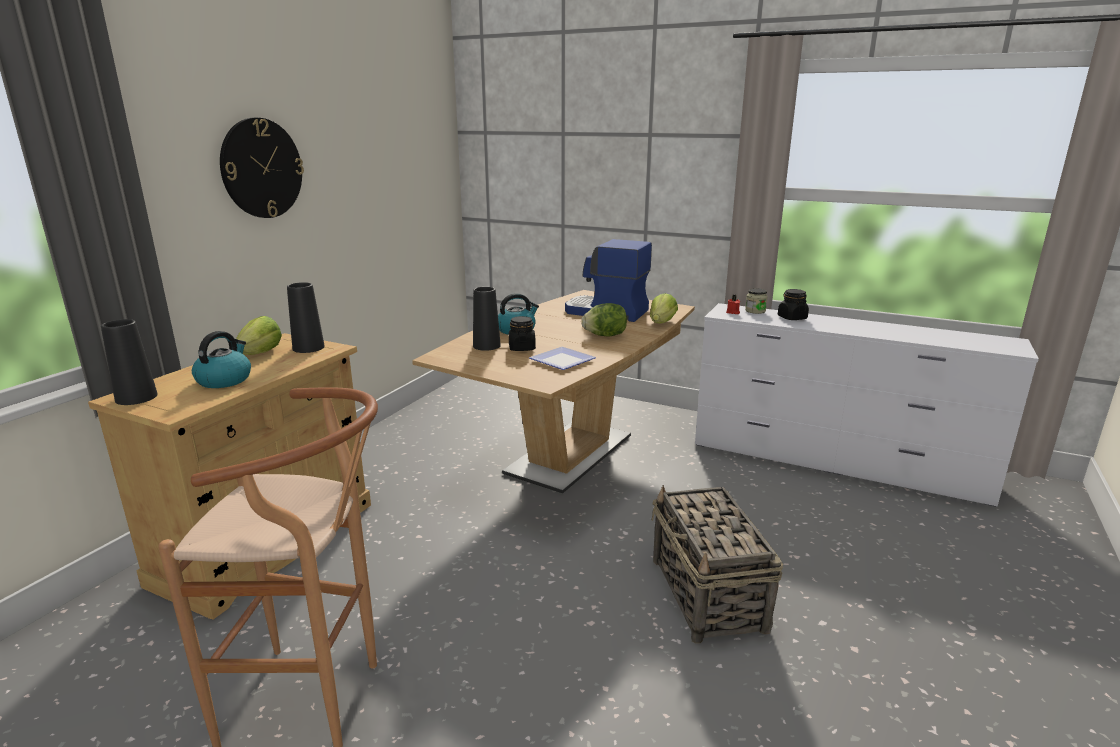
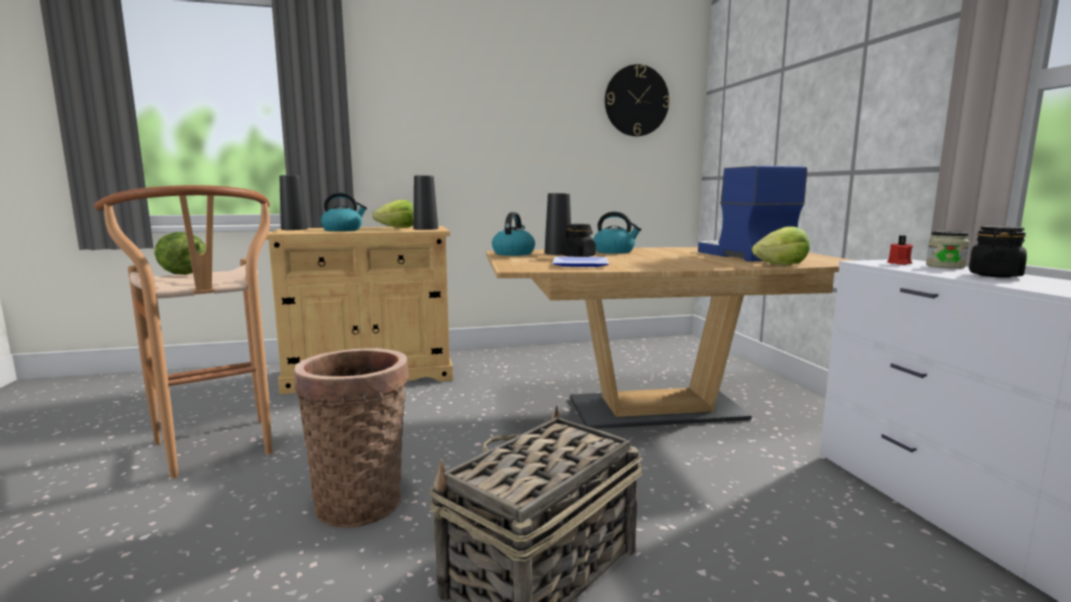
camera: 50 degrees right, 10 degrees down
(261, 168) = (464, 103): wall clock -> wall clock (636, 101)
(456, 358) = (513, 253): none -> kettle
(538, 636) = (361, 500): none -> basket
(605, 335) = (680, 262): lettuce -> lettuce (182, 274)

